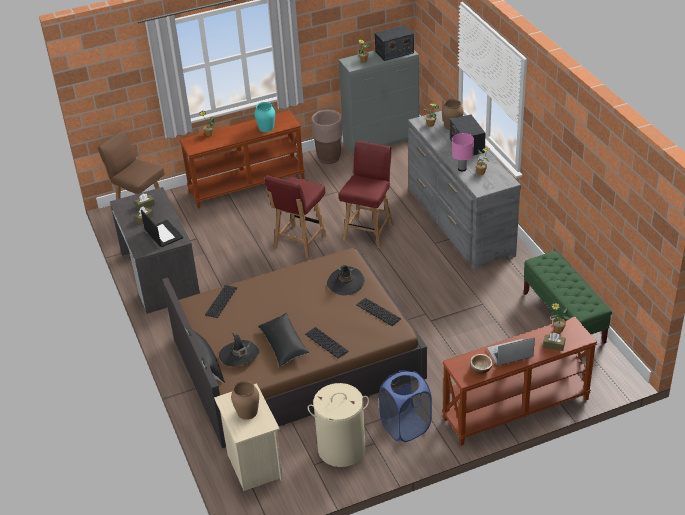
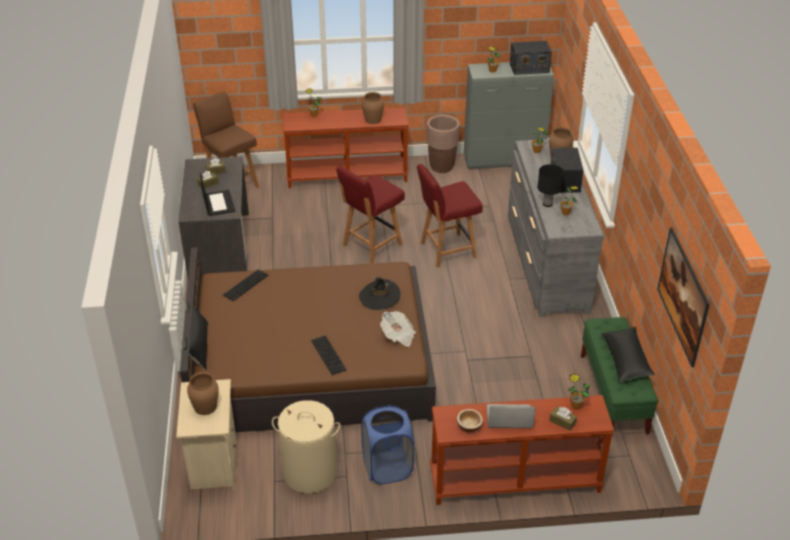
camera: 15 degrees right, 0 degrees up
(239, 355) = (235, 345): black hat -> none
(266, 127) = (373, 119): turquoise vase -> brown vase
(284, 344) = (284, 345): black pillow -> black pillow (626, 360)
(368, 231) = (446, 250): red chair -> red chair turned 150 degrees counterclockwise
(378, 312) = (398, 336): keyboard -> newspaper
(462, 168) = (547, 204): pink table lamp -> black table lamp
(621, 231) = (679, 311): none -> picture

